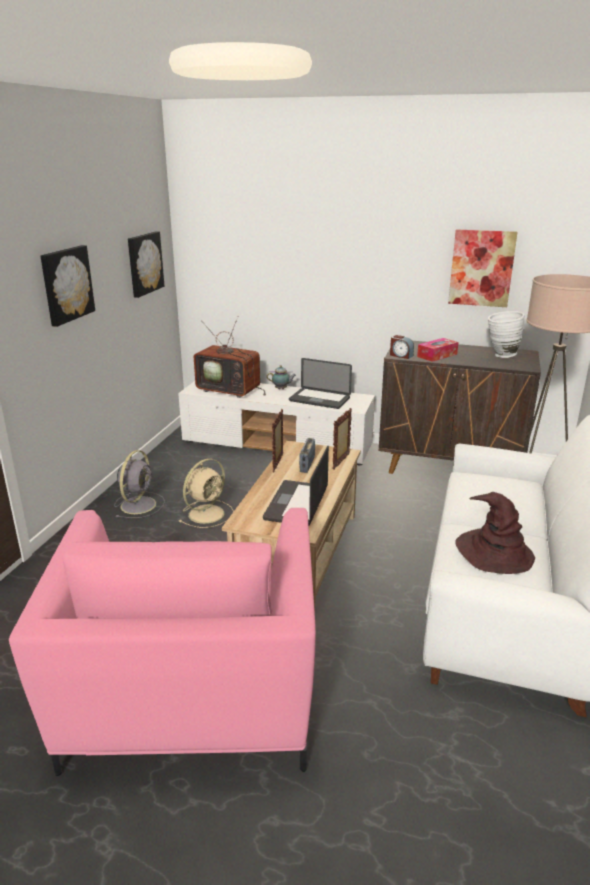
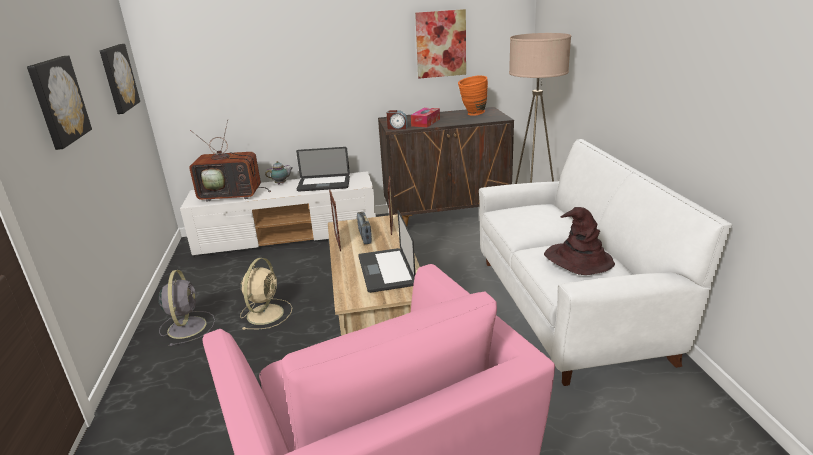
camera: 25 degrees left, 0 degrees up
(500, 355) = (472, 114): white vase -> orange vase

